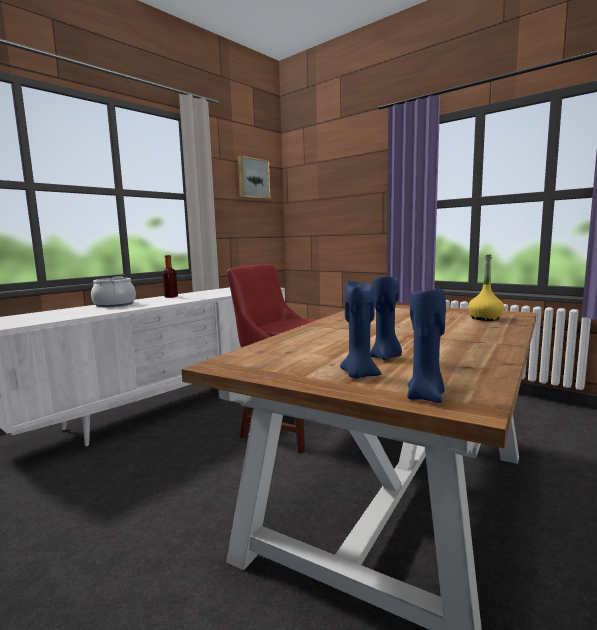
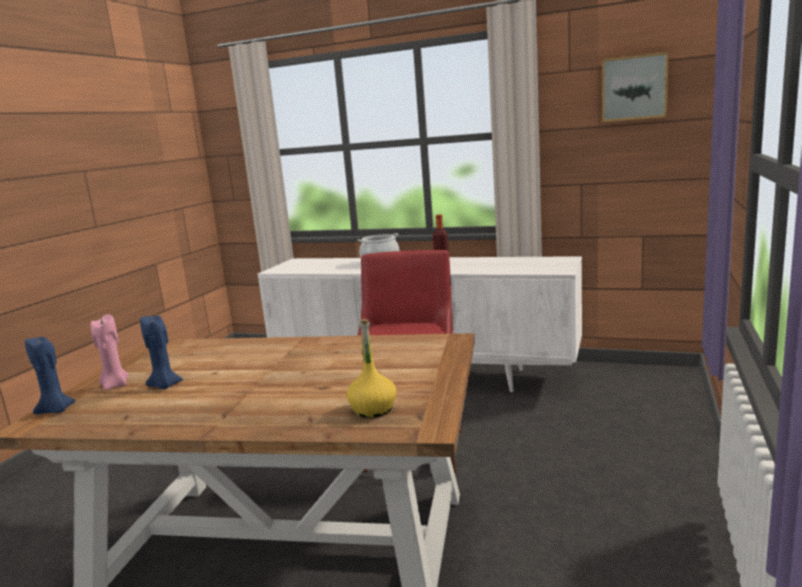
camera: 70 degrees right, 5 degrees up
(359, 375) = (115, 385): blue candle -> pink candle

